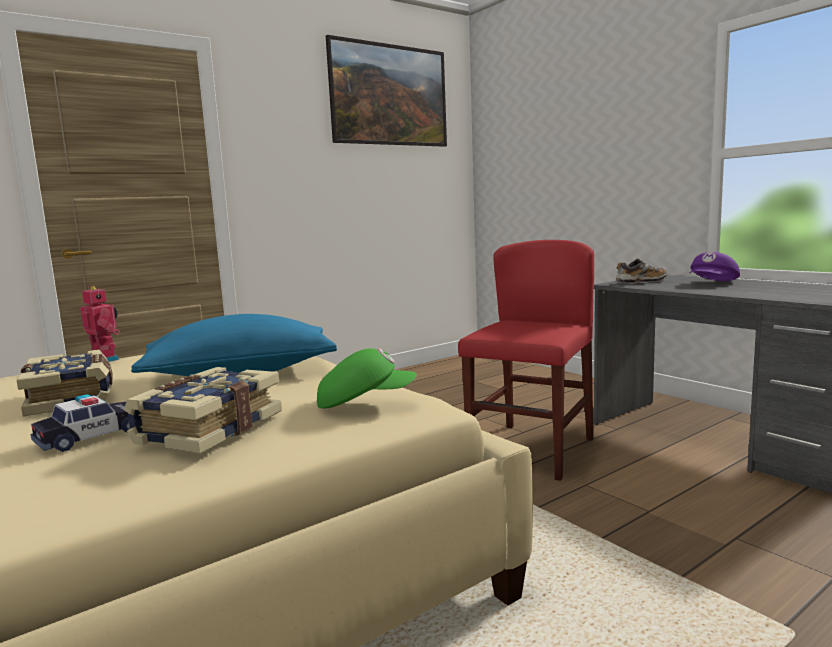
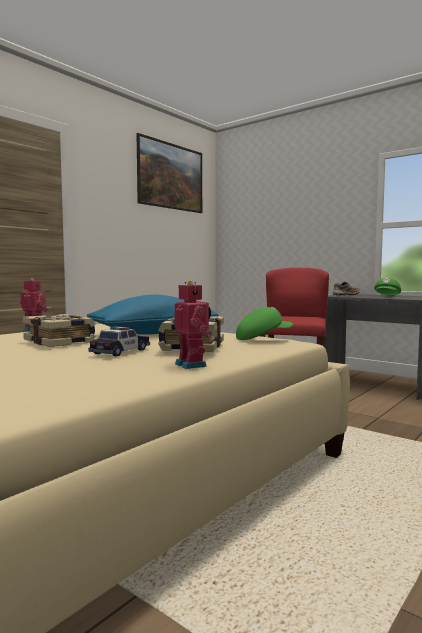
camera: 15 degrees left, 5 degrees down
(131, 488) = (192, 365): none -> toy robot
(713, 283) = (387, 296): purple cap -> green cap

